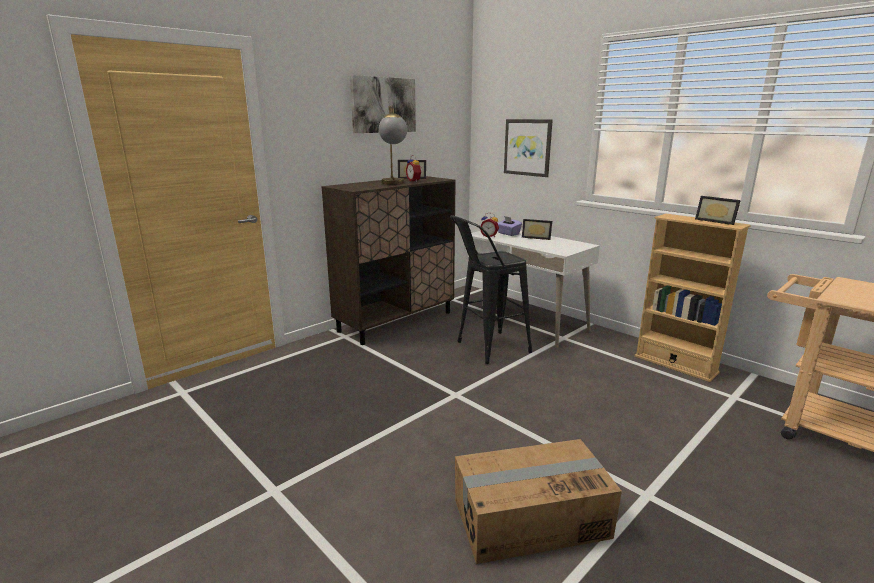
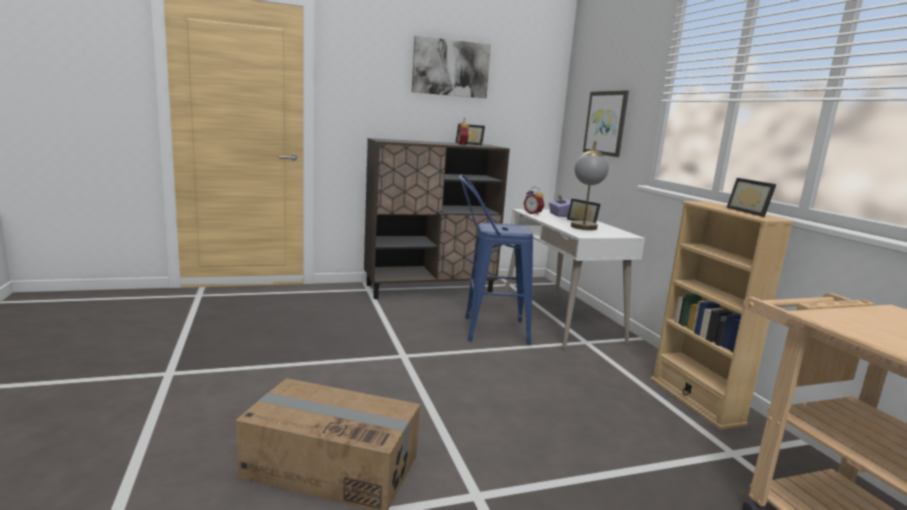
camera: 25 degrees right, 5 degrees down
(394, 184) = (435, 143): table lamp -> table lamp (583, 229)
(486, 348) = (486, 330): black stool -> blue stool

